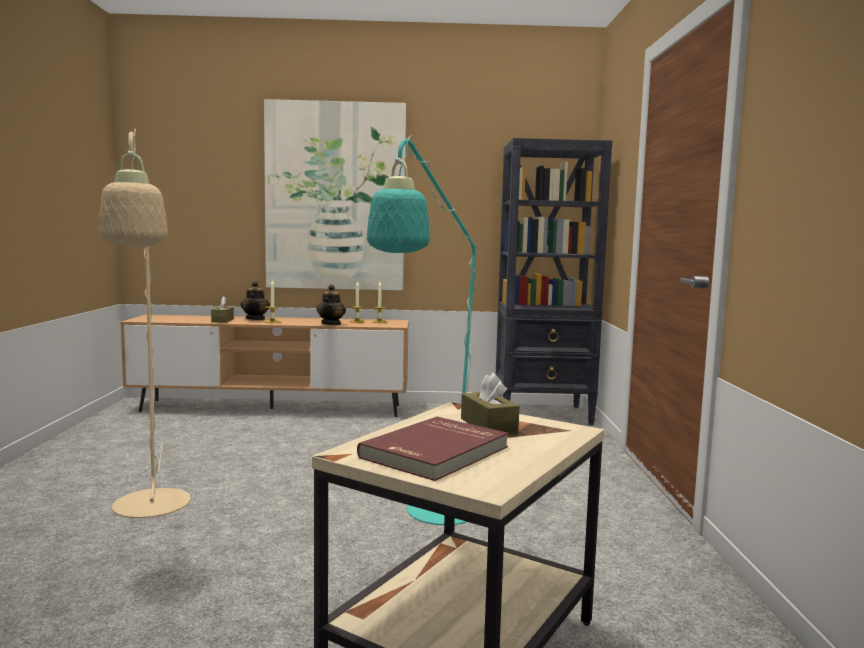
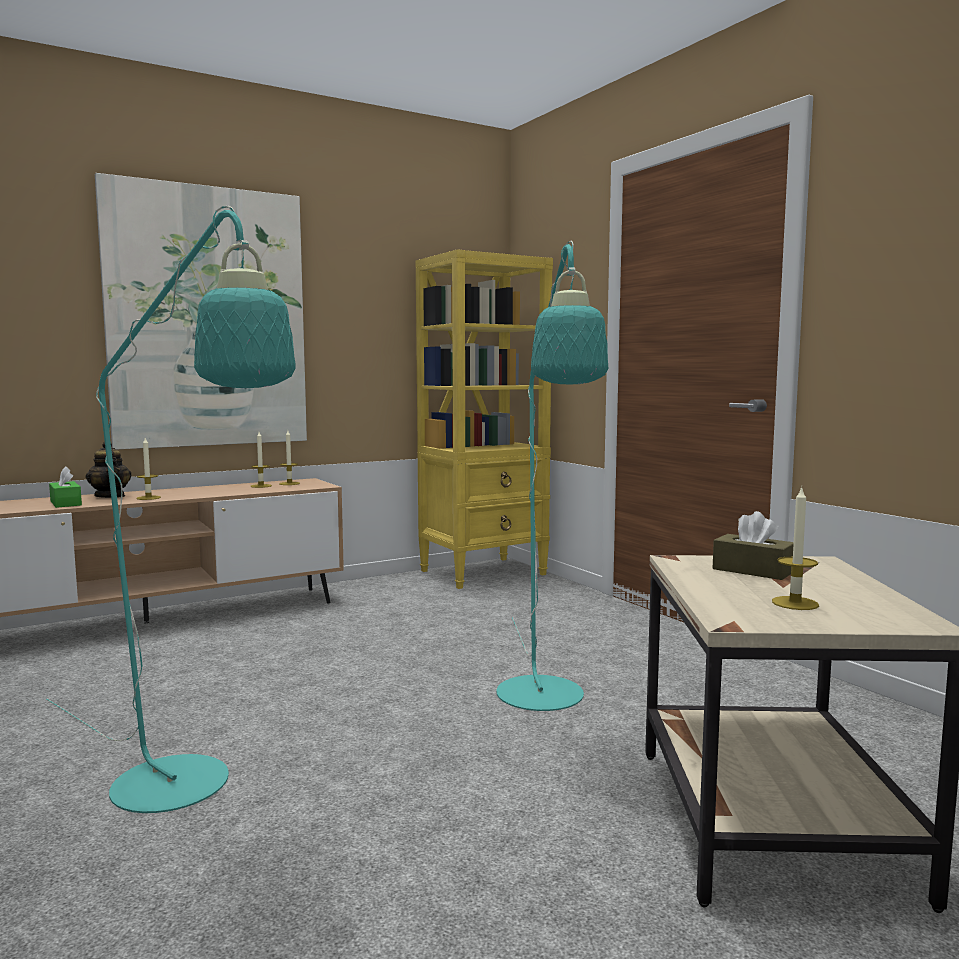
camera: 30 degrees left, 0 degrees up
(151, 510) = (187, 792): beige floor lamp -> turquoise floor lamp
(222, 320) = (65, 503): brown tissue box -> green tissue box
(331, 324) = (236, 492): teapot -> none
(437, 453) = (795, 603): red book -> candle
(543, 414) = (484, 572): black bookcase -> yellow bookcase

